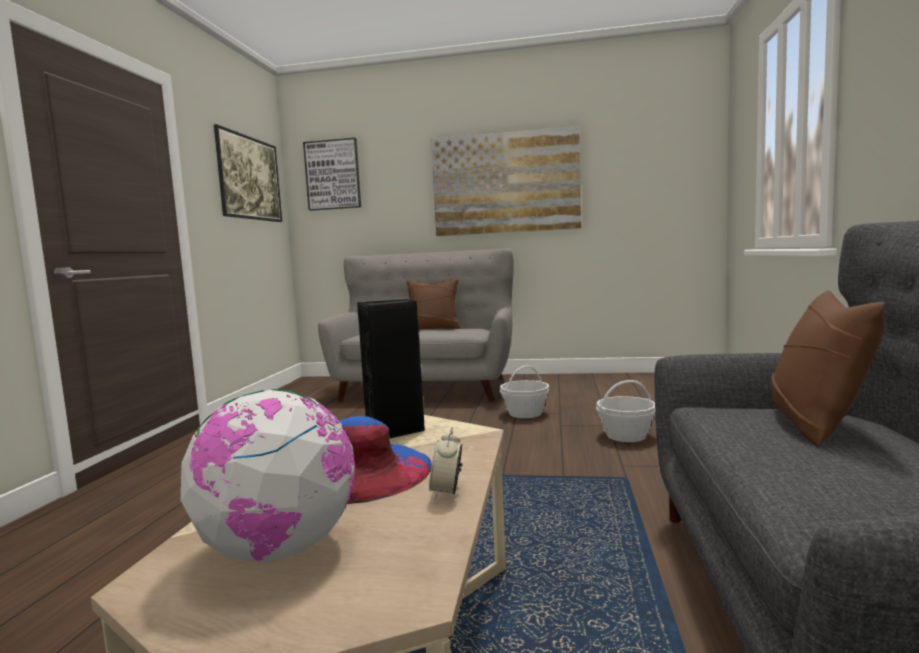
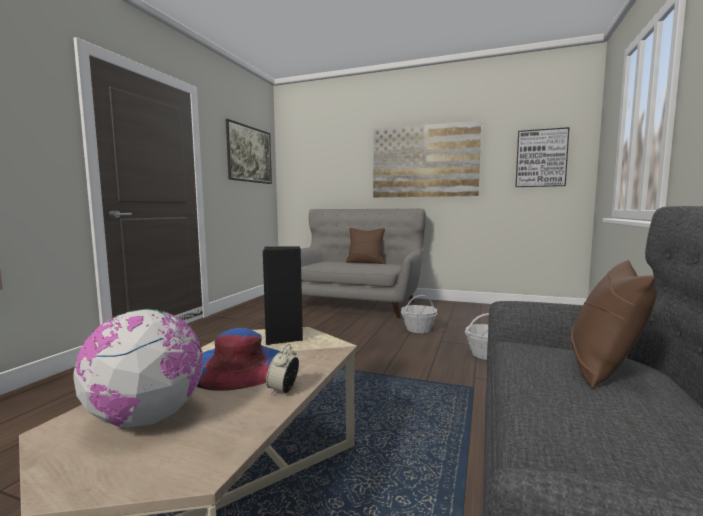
camera: 10 degrees right, 0 degrees up
(333, 175) = (306, 153): picture -> picture (541, 158)

